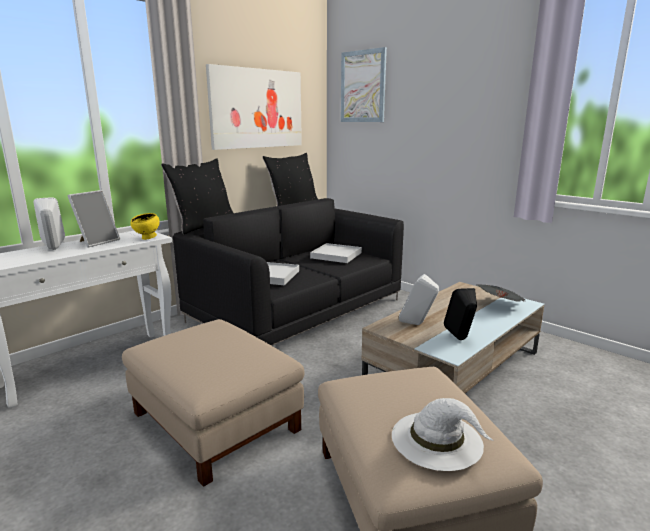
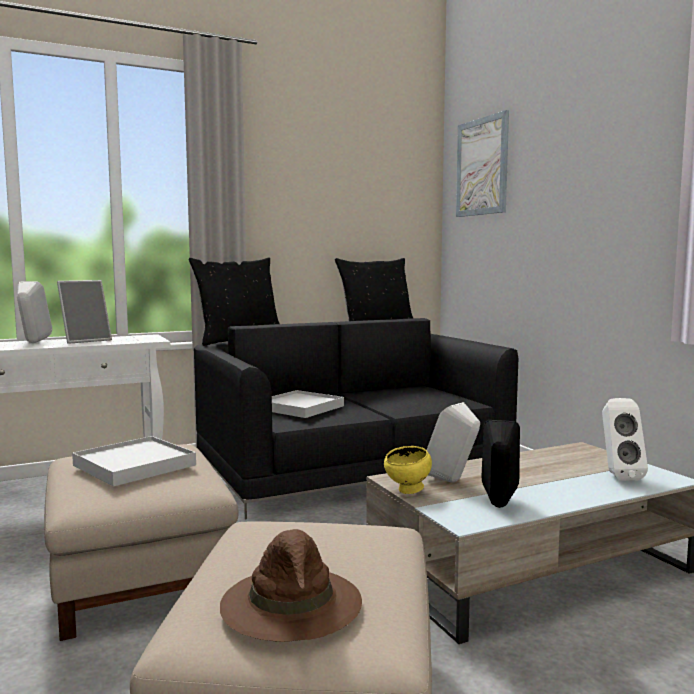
camera: 20 degrees right, 10 degrees down
(147, 238) = (141, 340): yellow bowl -> yellow bowl (408, 491)
(257, 108) = (332, 198): picture -> none
(336, 255) = (414, 394): white tray -> white tray (135, 465)
(438, 440) = (292, 603): white hat -> brown hat
(500, 306) = (617, 476): newspaper -> white speaker

